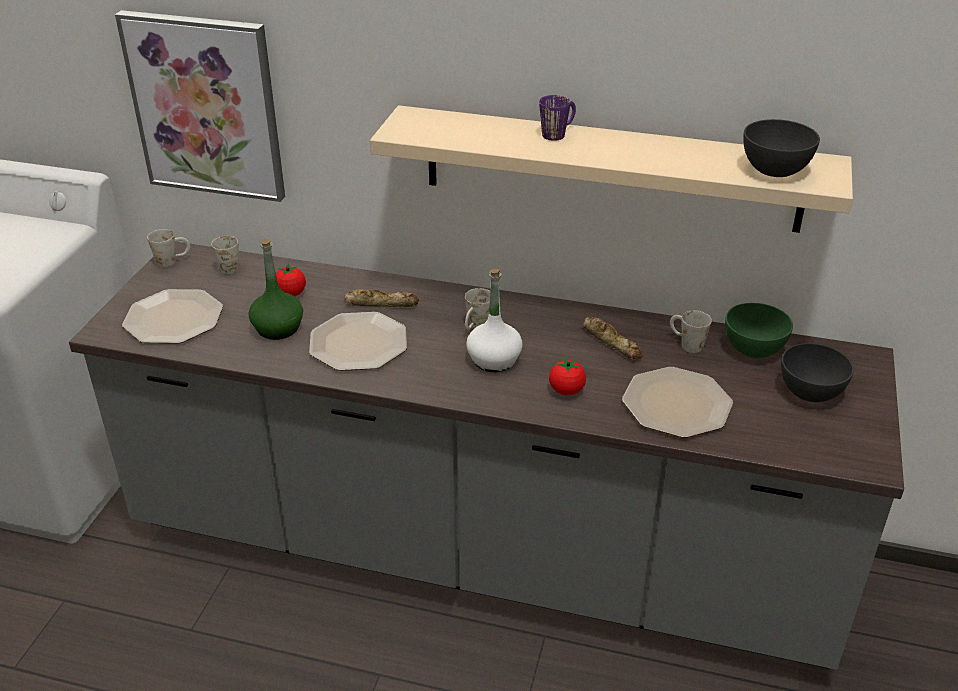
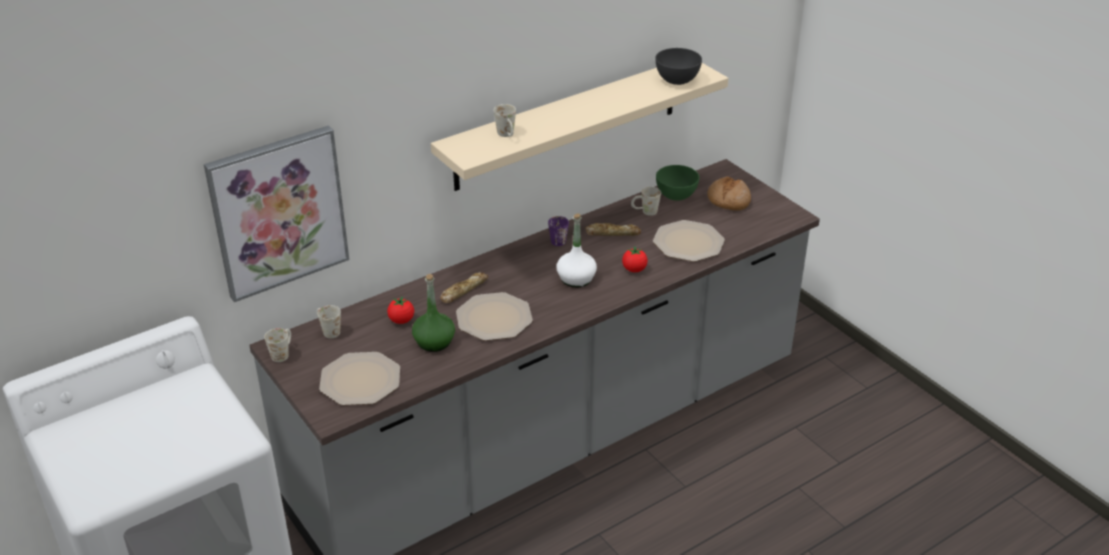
camera: 50 degrees left, 0 degrees up
(476, 327) = (537, 269): white mug -> white mug (507, 135)
(558, 133) = (548, 113): purple mug -> purple mug (557, 239)
(809, 392) = (728, 200): grey bowl -> bread

